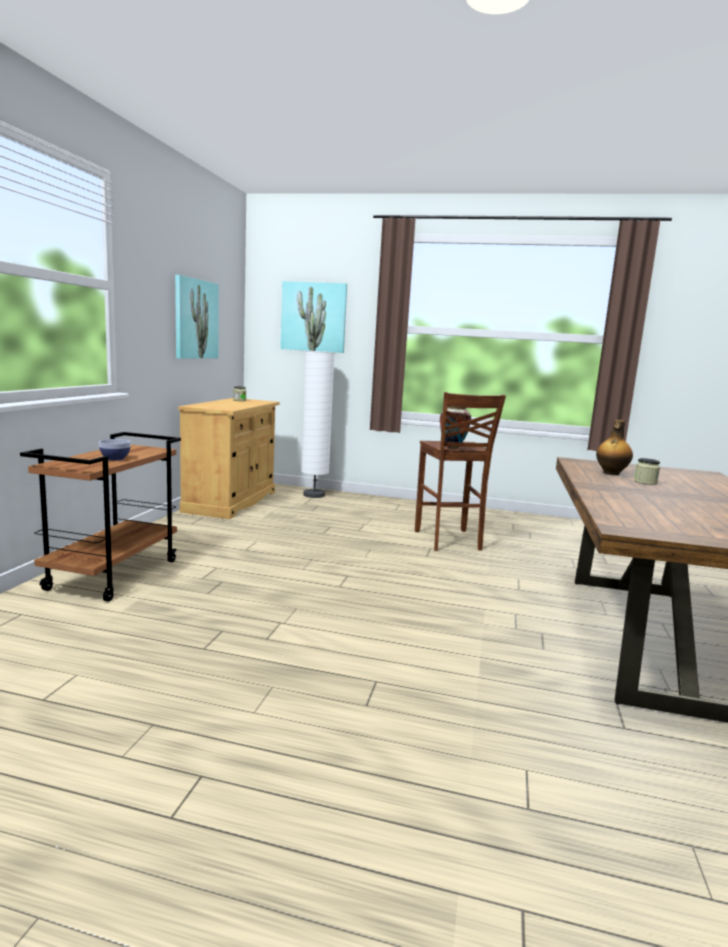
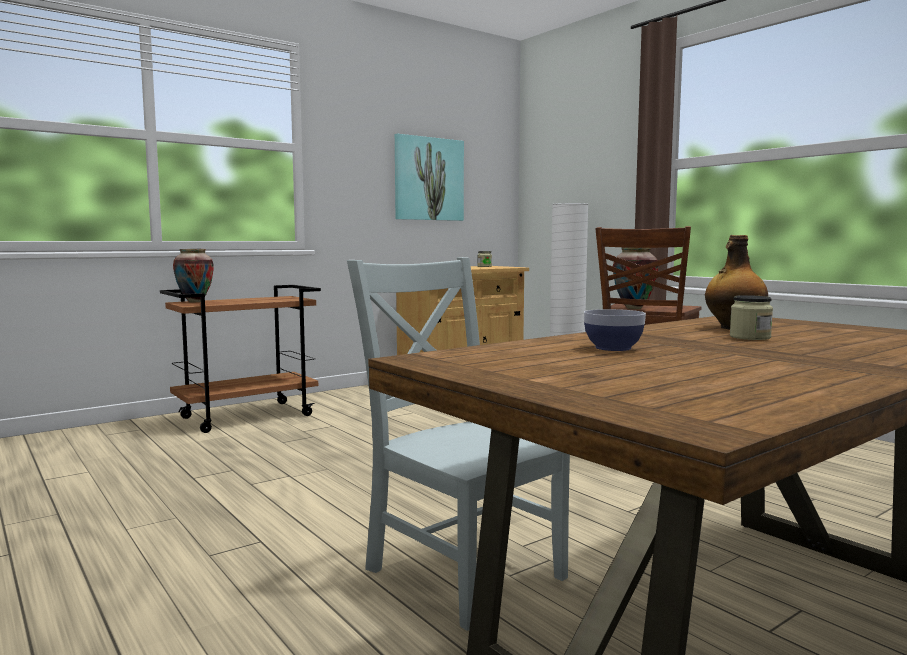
camera: 40 degrees right, 5 degrees down
(64, 462) = (195, 301): none -> vase
(115, 458) = (239, 301): bowl -> bowl (613, 348)
(313, 317) = (579, 165): picture -> none
(517, 655) = (460, 569): none -> grey chair

